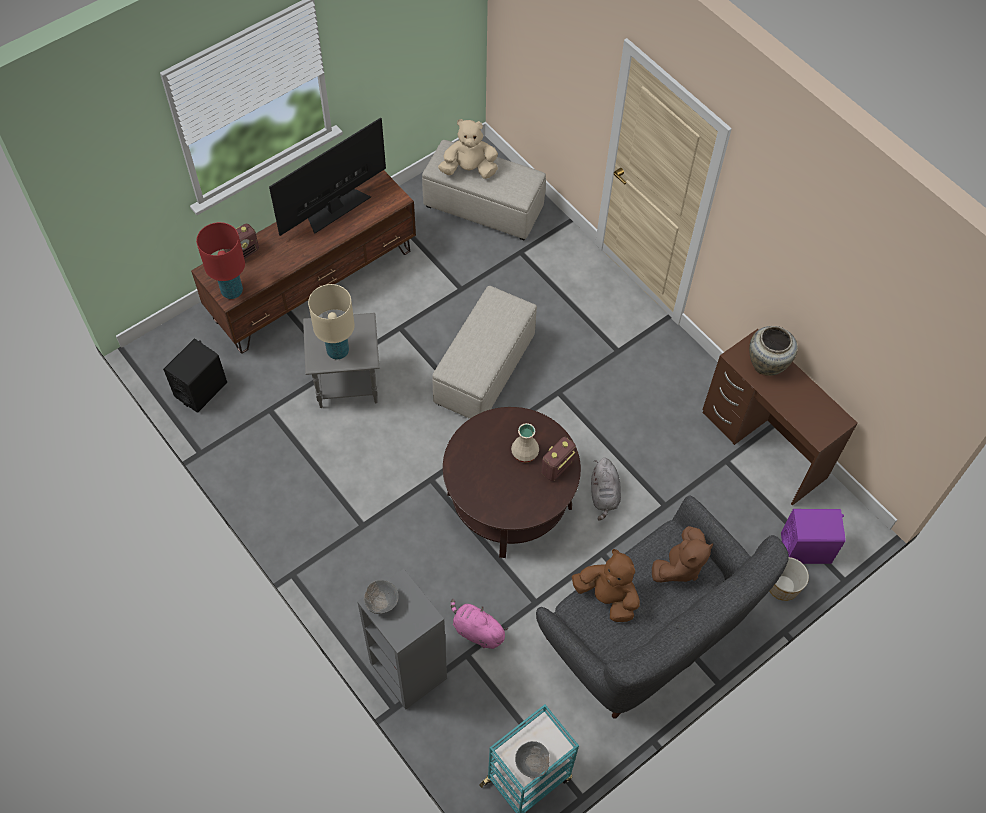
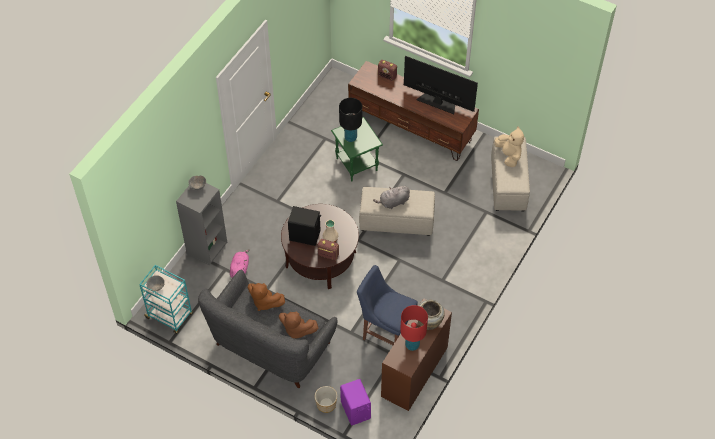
camera: 70 degrees right, 5 degrees down
(201, 389) = (323, 107): black speaker -> black speaker (305, 235)
(232, 291) = (362, 81): red table lamp -> red table lamp (412, 345)
(338, 351) = (350, 138): beige table lamp -> black table lamp
(346, 384) = (356, 164): grey side table -> green side table
(604, 495) = (344, 301): grey plush toy -> grey plush toy (393, 202)
(607, 597) = (264, 302): brown plush toy -> brown plush toy turned 105 degrees clockwise
(681, 458) = (385, 332): none -> blue chair

